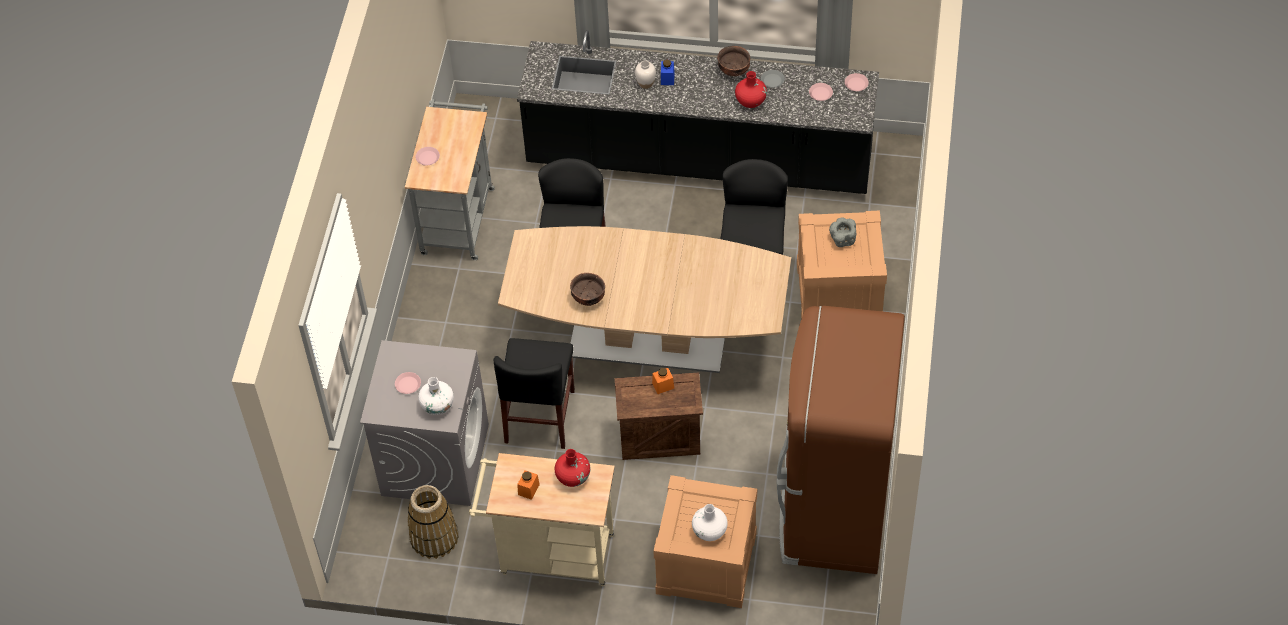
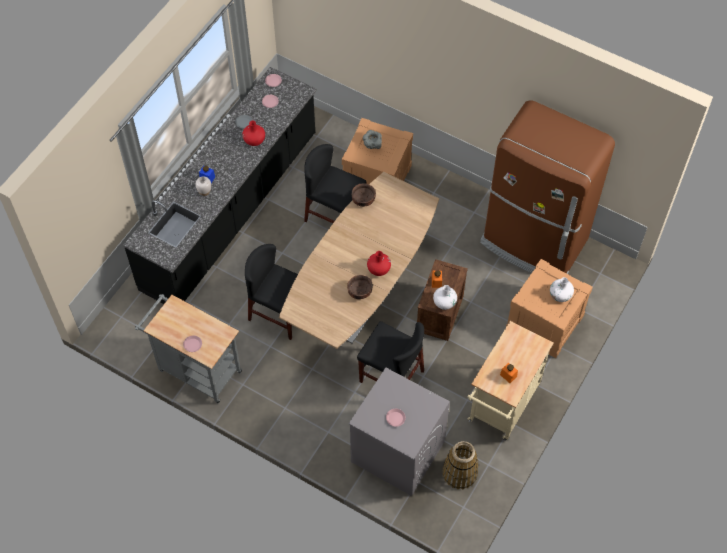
camera: 70 degrees left, 5 degrees up
(437, 405) = (422, 405): white vase -> white vase (444, 302)
(573, 477) = (509, 346): red vase -> red vase (378, 269)
(734, 70) = (222, 139): brown bowl -> brown bowl (363, 201)

